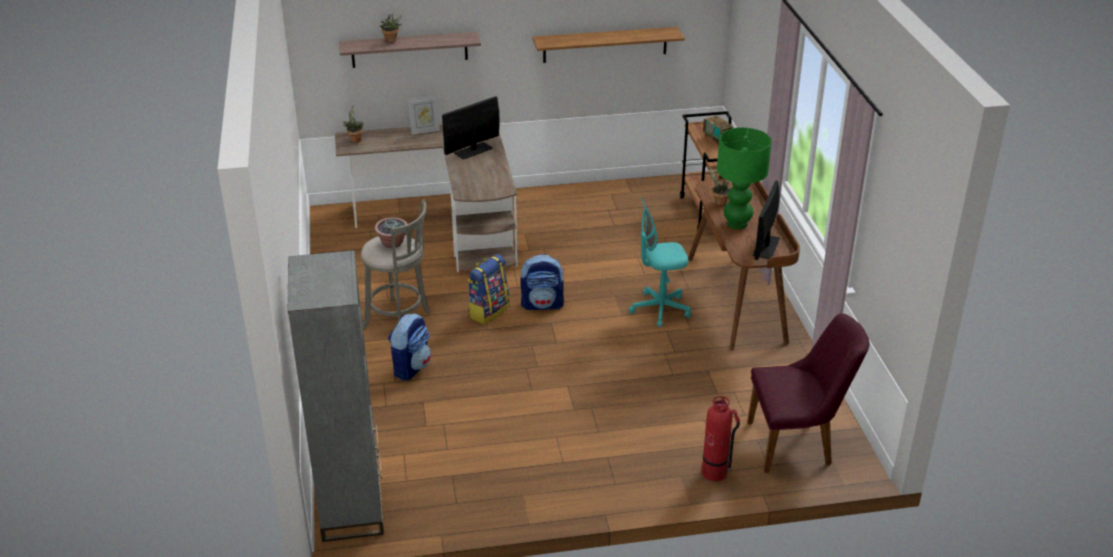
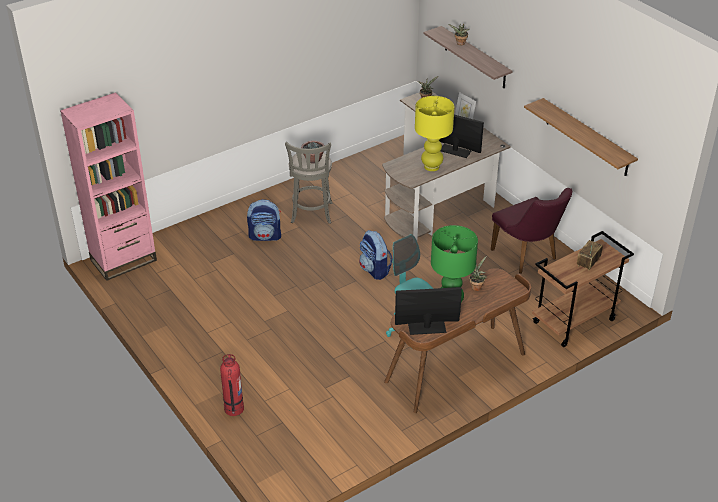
camera: 65 degrees right, 5 degrees up
(352, 507) = (123, 260): grey bookcase -> pink bookcase
(488, 311) = (348, 248): backpack -> none
(489, 171) = (432, 166): none -> yellow table lamp
(798, 443) = (290, 446): purple chair -> purple chair (528, 257)

